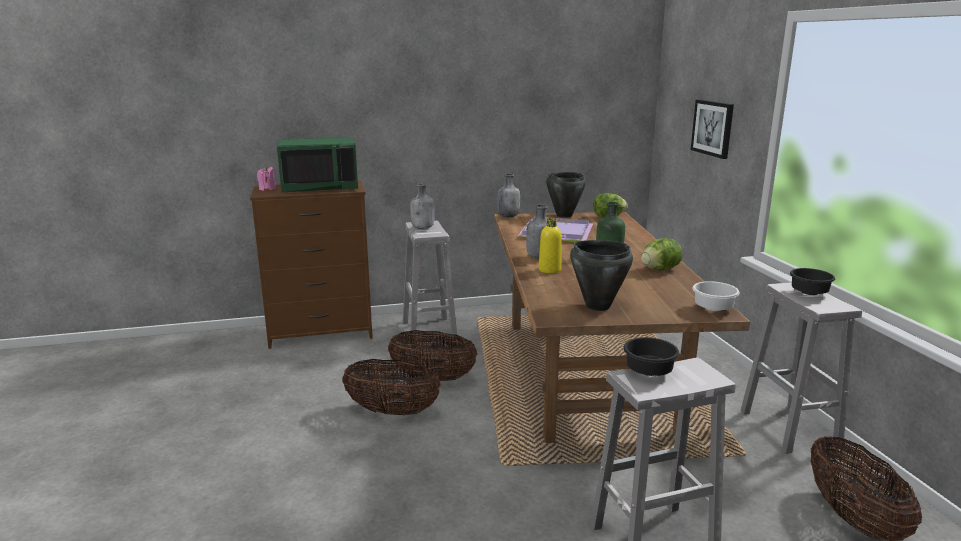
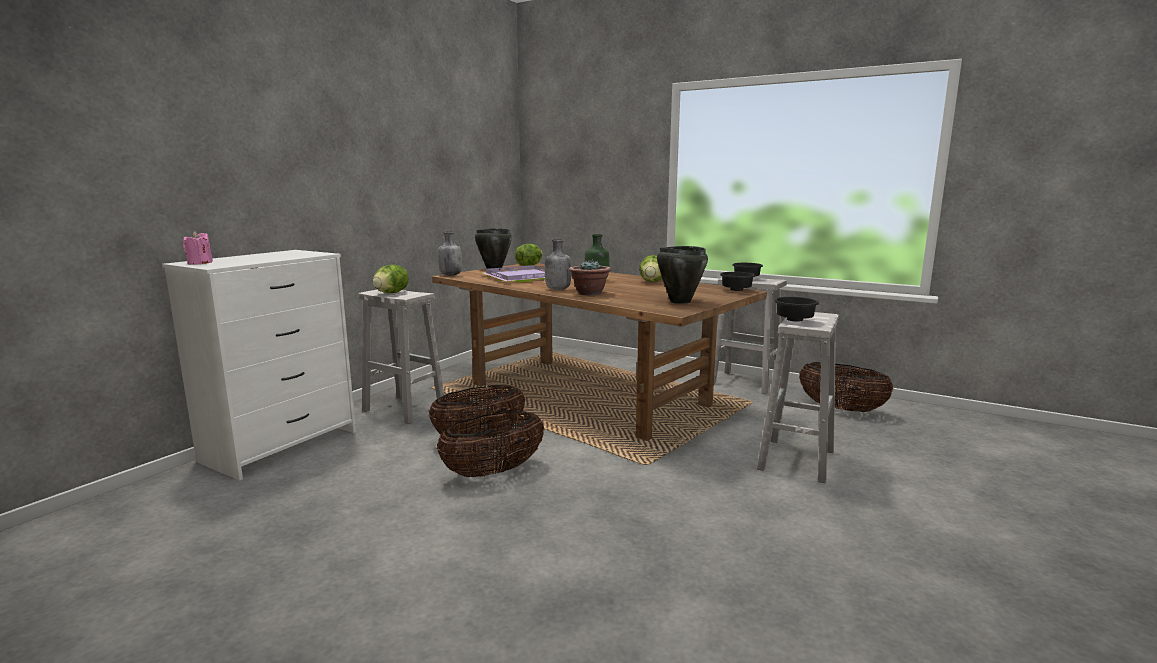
camera: 45 degrees left, 5 degrees down
(320, 187) = (269, 256): green microwave -> none
(320, 332) = (281, 446): brown dresser -> white dresser
(423, 228) = (391, 293): grey bottle -> lettuce
(549, 270) = (589, 293): yellow bottle -> potted plant
(713, 128) = (600, 180): picture -> none
(714, 308) = (736, 290): white bowl -> black bowl

